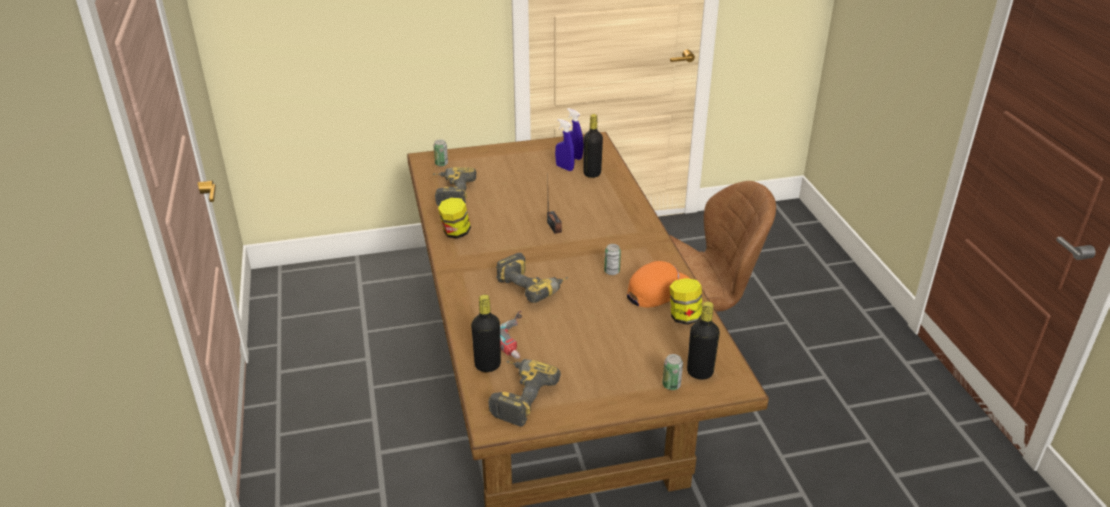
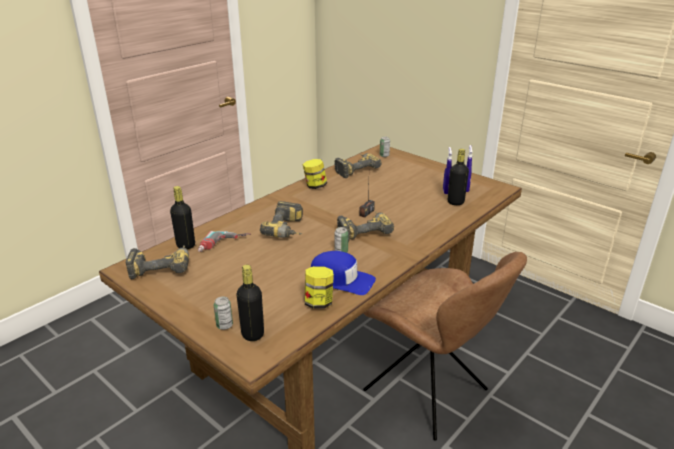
camera: 55 degrees right, 5 degrees down
(587, 244) = (363, 231): none -> power drill
(659, 290) = (341, 279): orange cap -> blue cap

